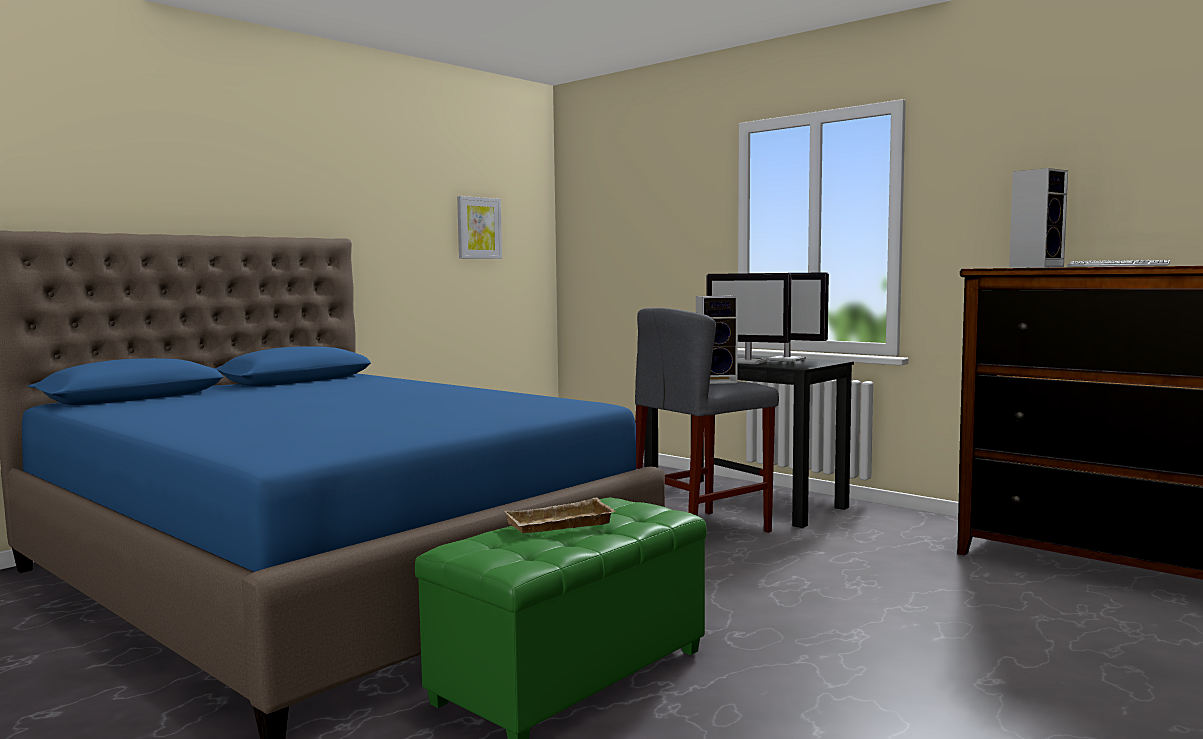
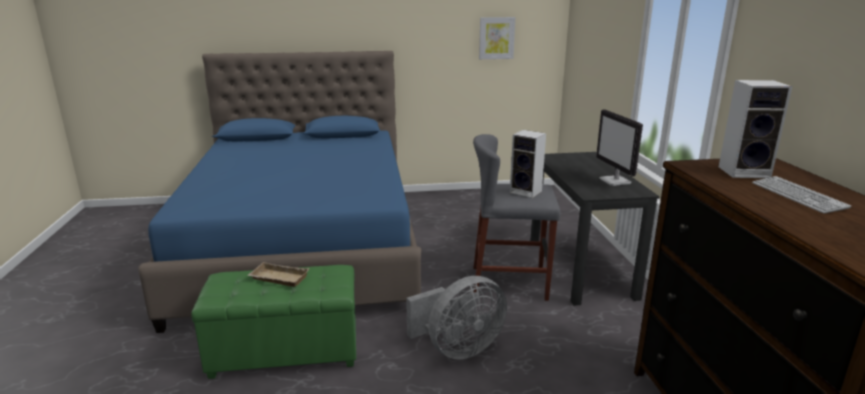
camera: 40 degrees right, 15 degrees up
(748, 362) = (579, 178): monitor -> none
(775, 594) = (458, 349): none -> grey fan

